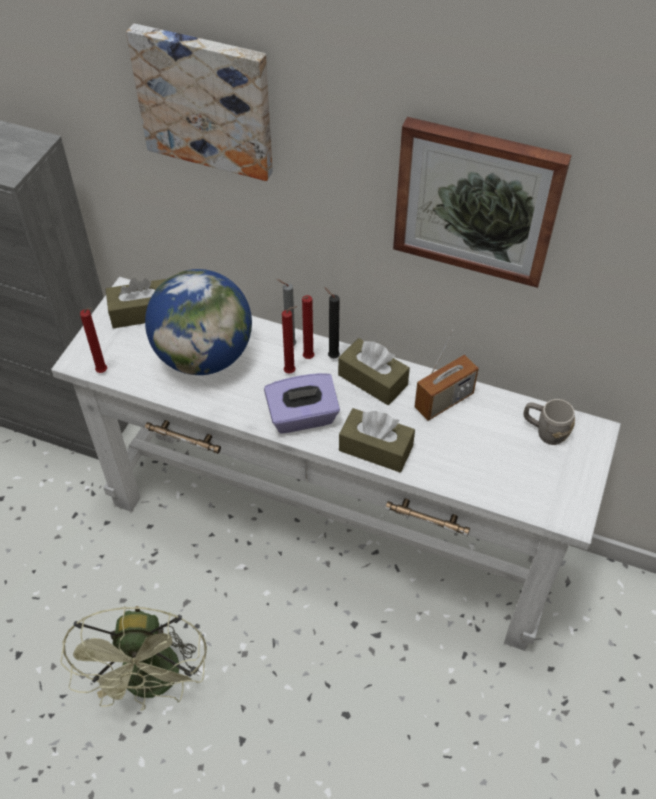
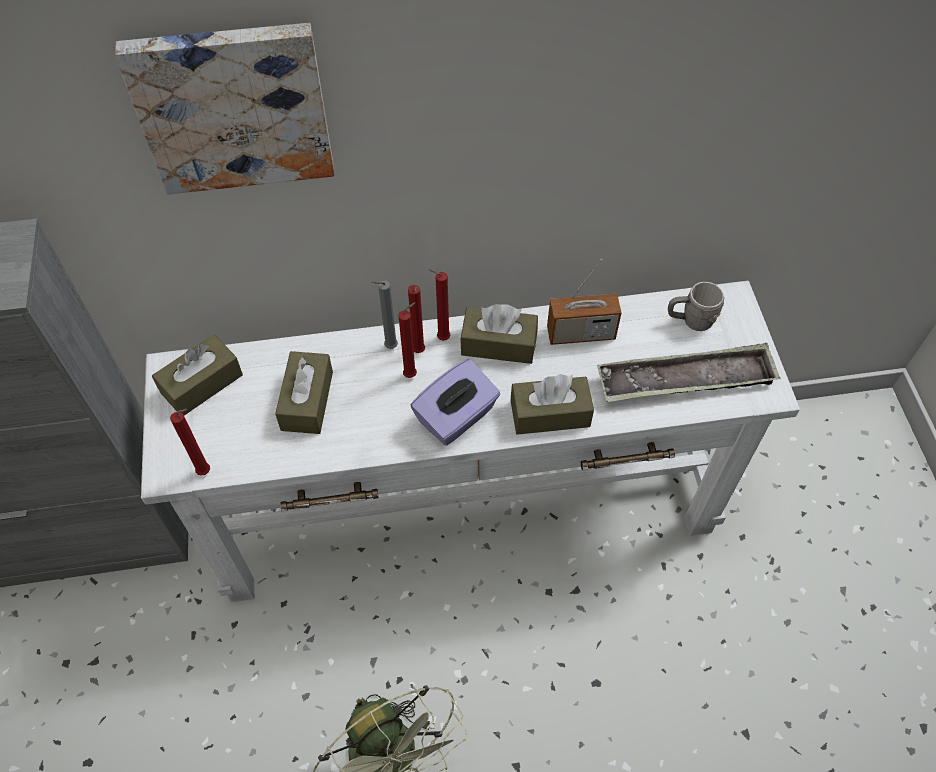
camera: 30 degrees left, 5 degrees up
(204, 356) = (307, 401): globe -> brown tissue box
(332, 356) = (441, 338): black candle -> red candle
(444, 401) = (580, 334): radio -> radio turned 60 degrees clockwise
(477, 201) = (586, 110): picture -> none
(505, 475) = (685, 380): none -> tray

